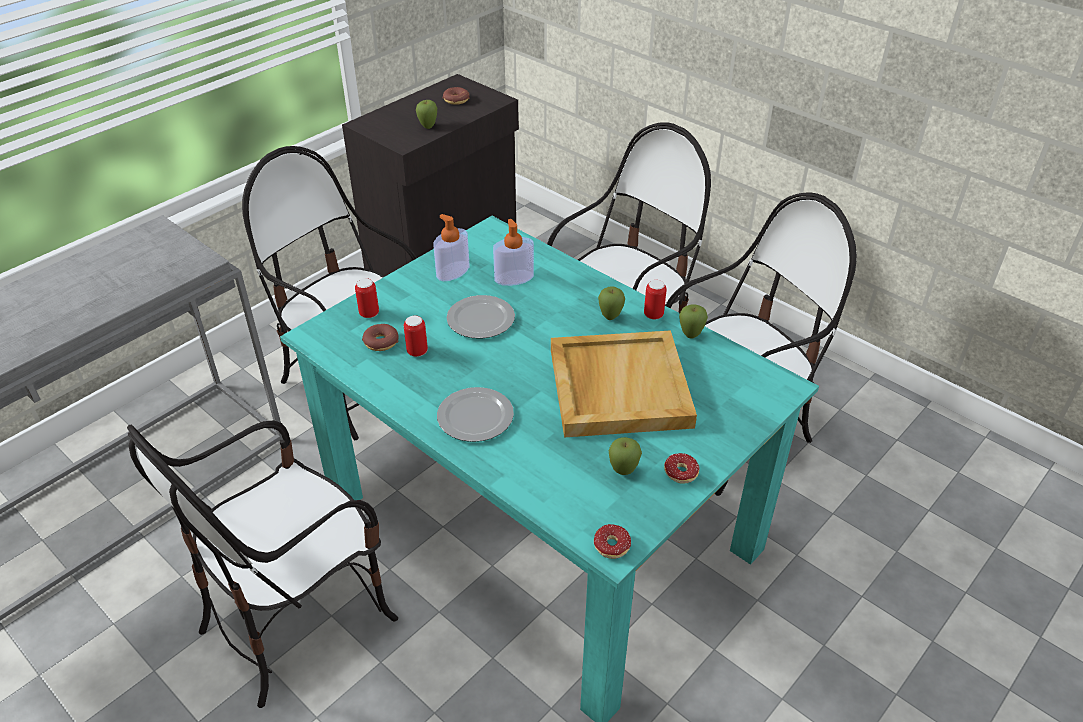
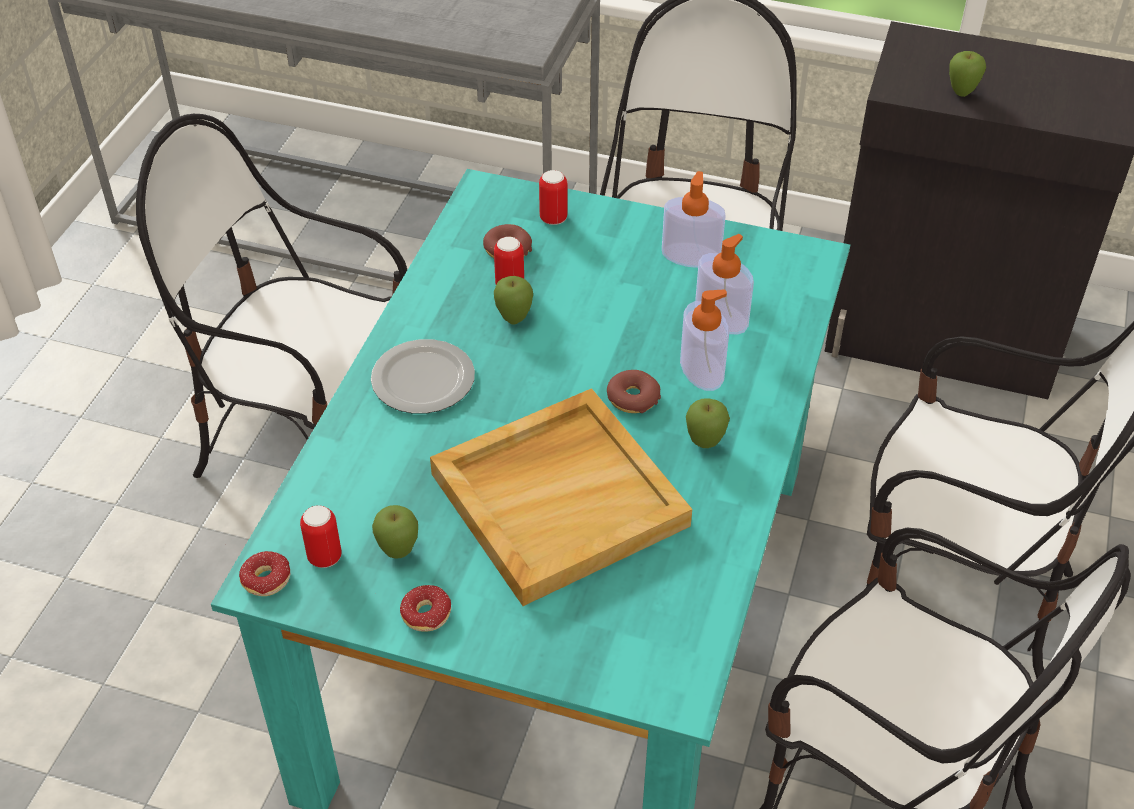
camera: 65 degrees right, 5 degrees up
(456, 100) = (1063, 90): donut -> donut (632, 398)
(479, 319) = (609, 316): plate -> none
(551, 299) = (701, 369): none -> soap dispenser
(653, 315) = (744, 490): can -> can (324, 557)
(690, 335) = (725, 546): apple -> apple (514, 320)

